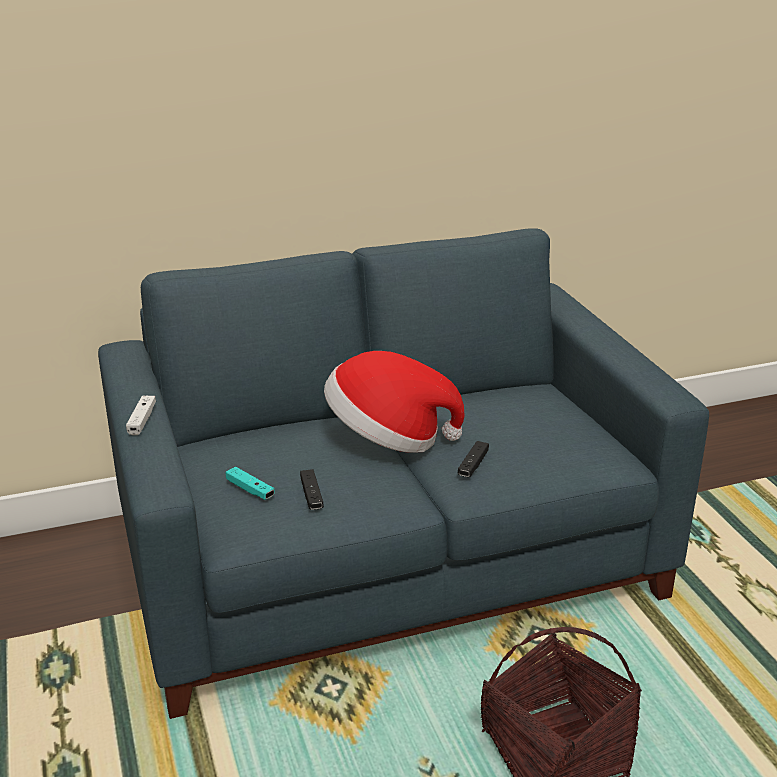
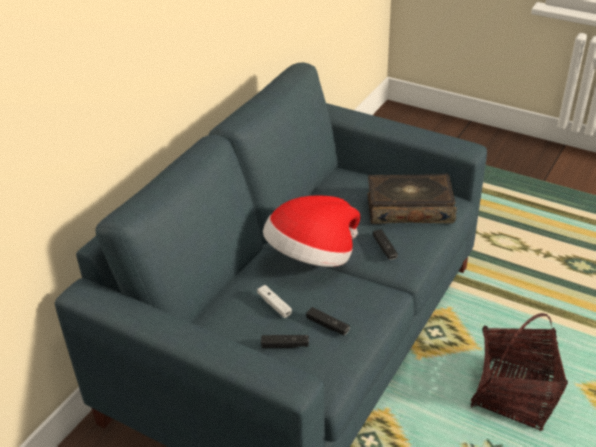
camera: 40 degrees left, 10 degrees up
(142, 420) = (198, 341): white game controller -> white game controller (274, 305)
(250, 490) = (285, 345): turquoise game controller -> black game controller
(558, 445) = (409, 208): none -> book

